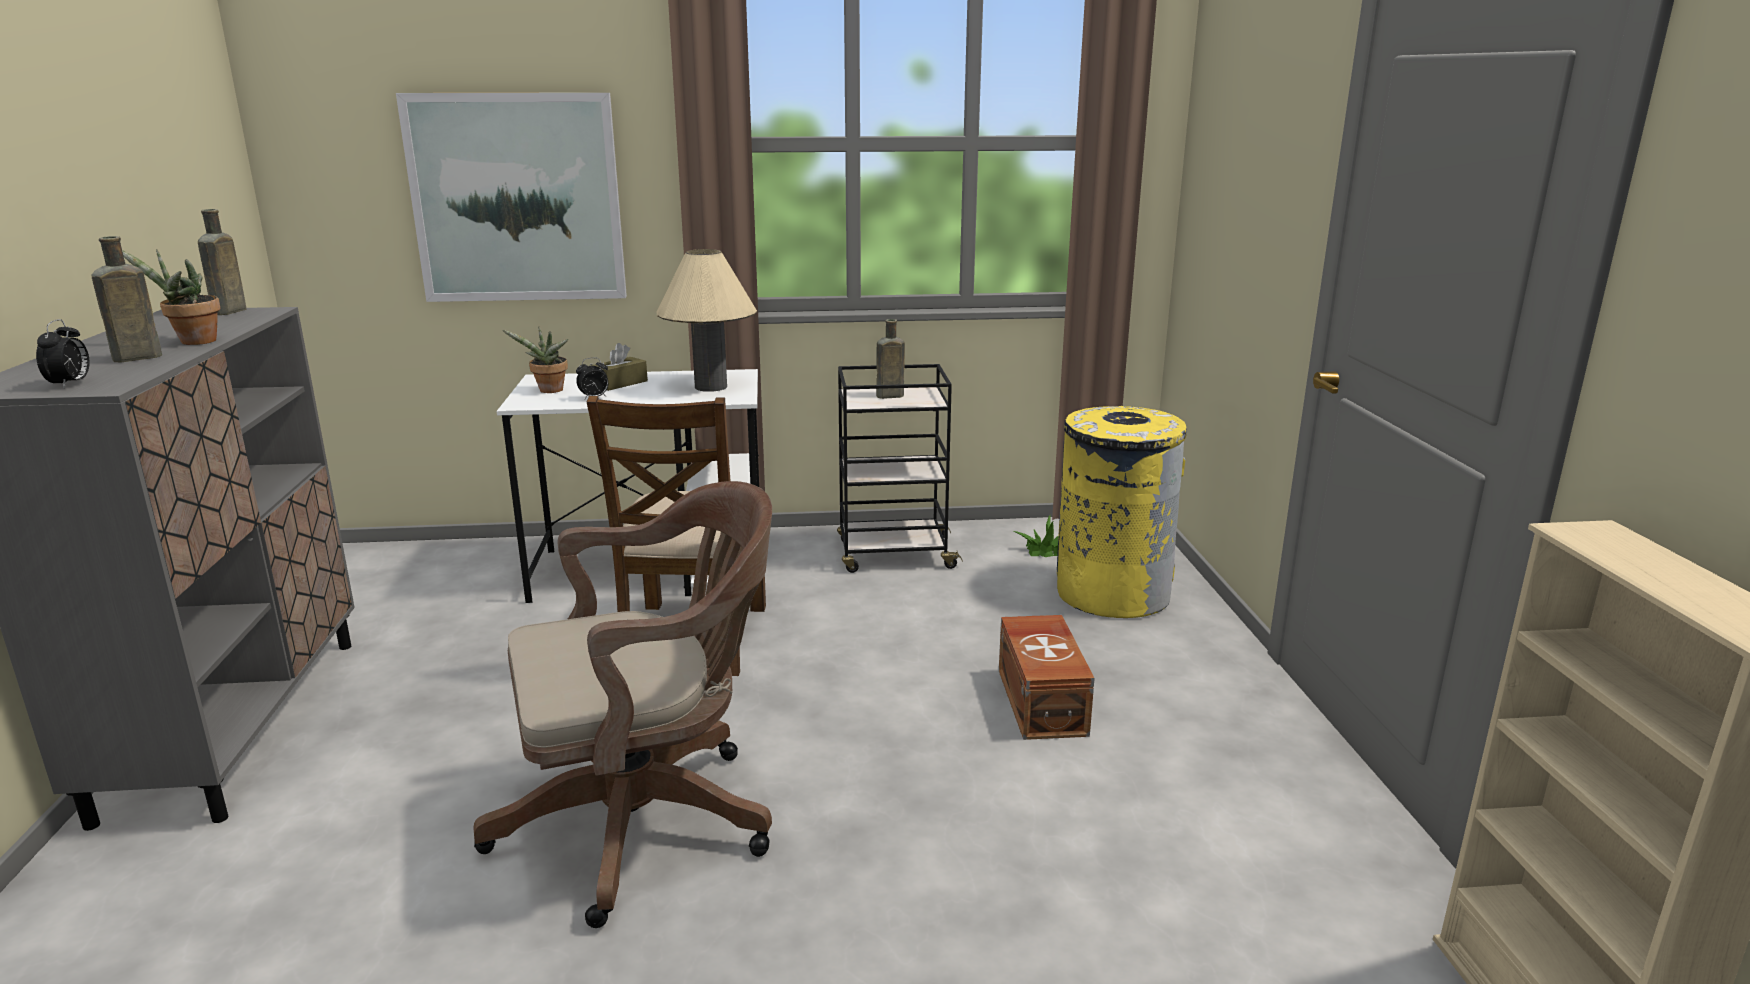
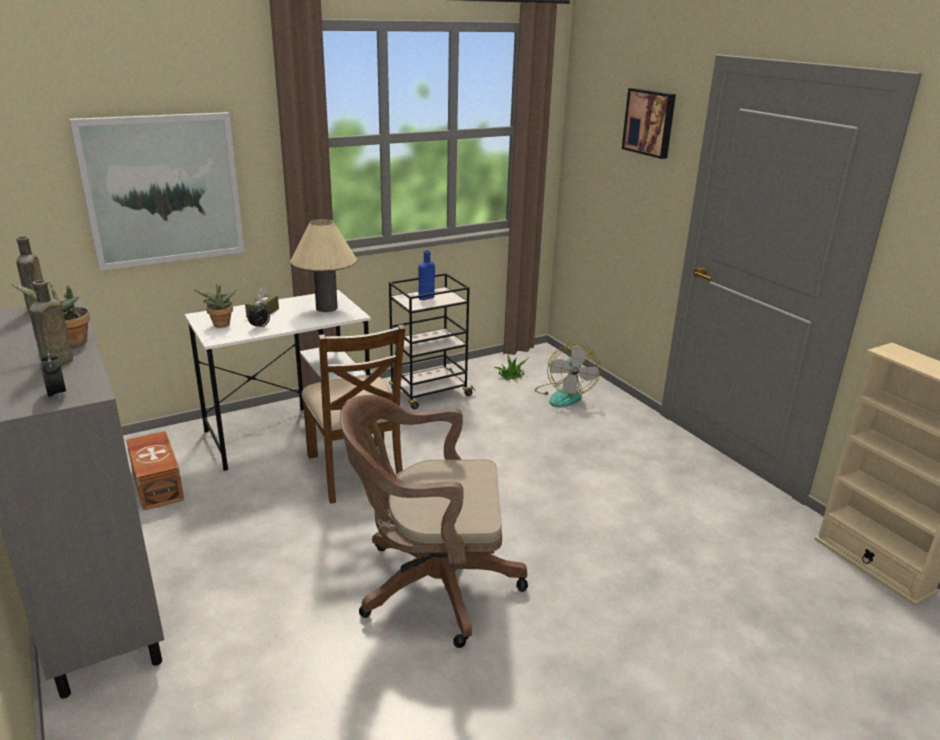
camera: 25 degrees left, 5 degrees up
(649, 820) = (430, 585): brown office chair -> brown office chair turned 135 degrees counterclockwise
(888, 396) = (425, 298): brown bottle -> blue bottle
(1043, 701) = (577, 465): brown storage box -> brown storage box (158, 484)
(1111, 593) = (564, 395): yellow trash can -> fan
(1281, 110) = (650, 122): none -> picture

